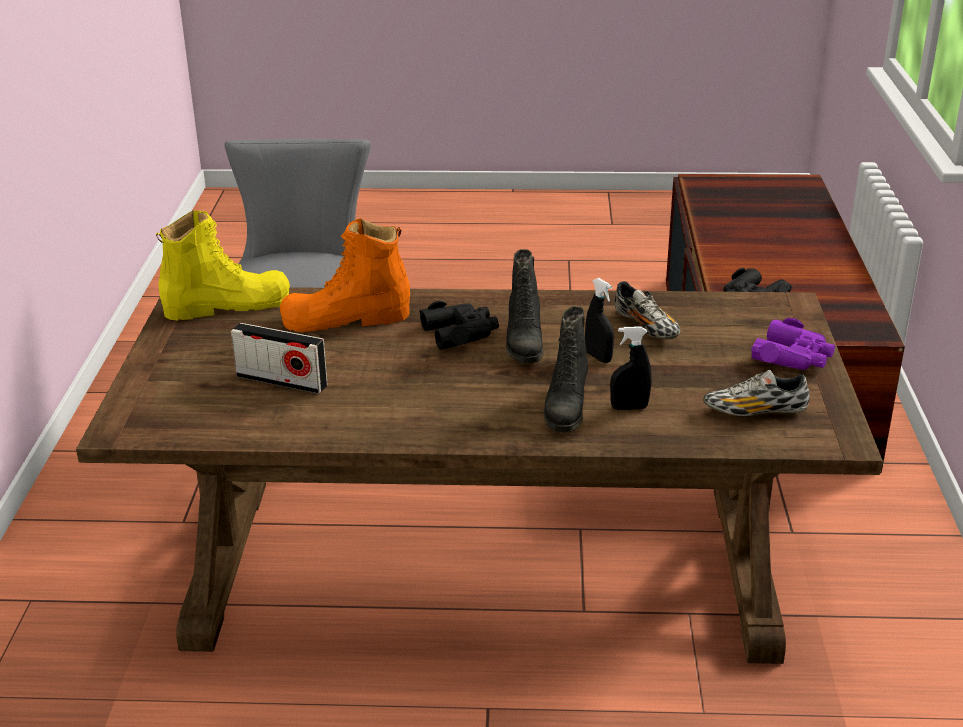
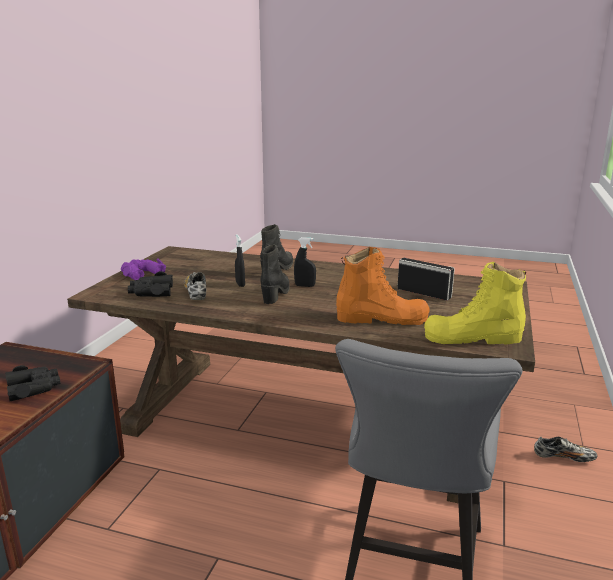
camera: 165 degrees left, 10 degrees down
(460, 332) = (309, 303): black binoculars -> black binoculars (151, 292)
(629, 407) = (248, 266): black spray bottle -> black spray bottle (305, 286)
(755, 412) = (193, 260): shoe -> shoe (563, 458)

